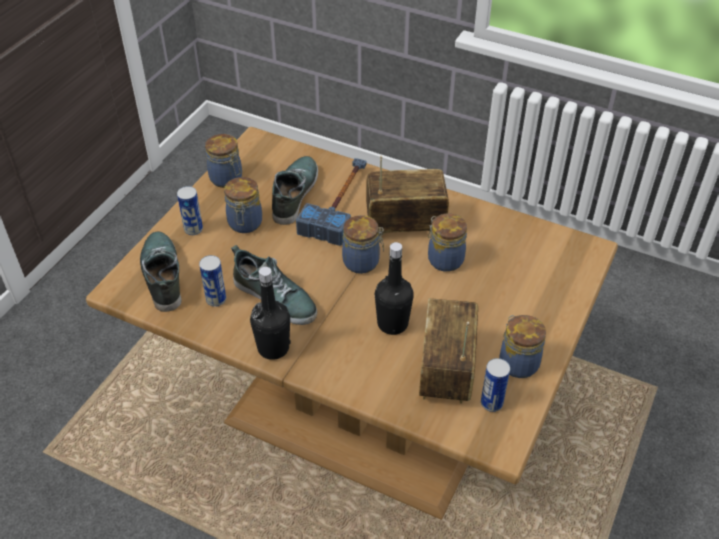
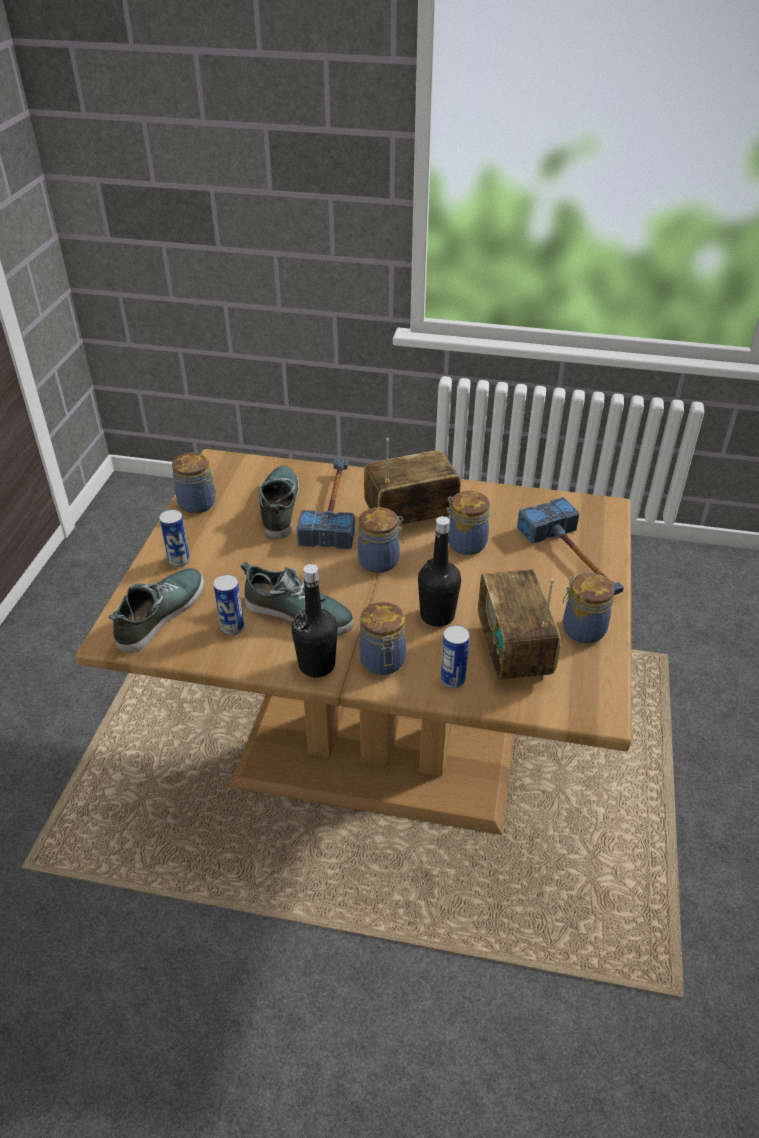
camera: 15 degrees left, 5 degrees down
(162, 275) = (159, 614): shoe -> shoe turned 60 degrees clockwise
(245, 224) = (236, 545): jar -> jar (383, 662)
(491, 403) = (573, 673): can -> can (452, 680)
(538, 294) = (574, 559): none -> hammer

